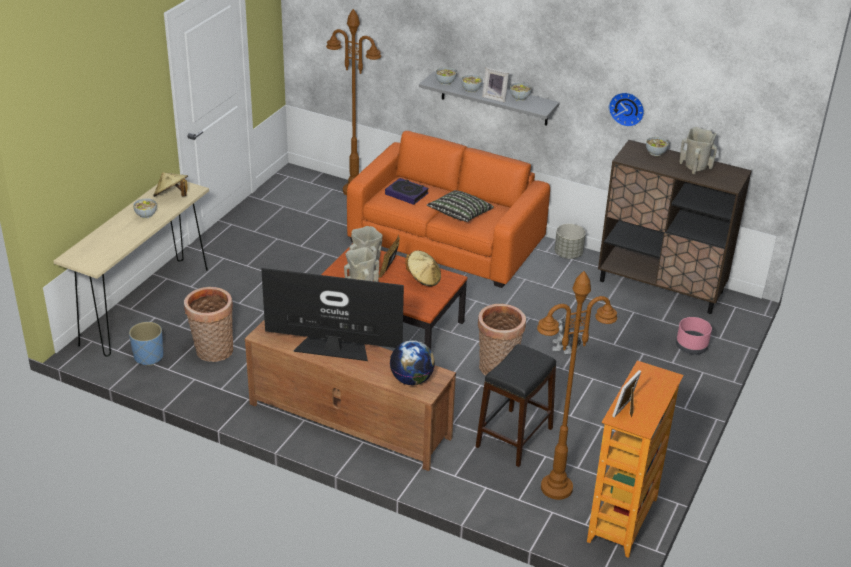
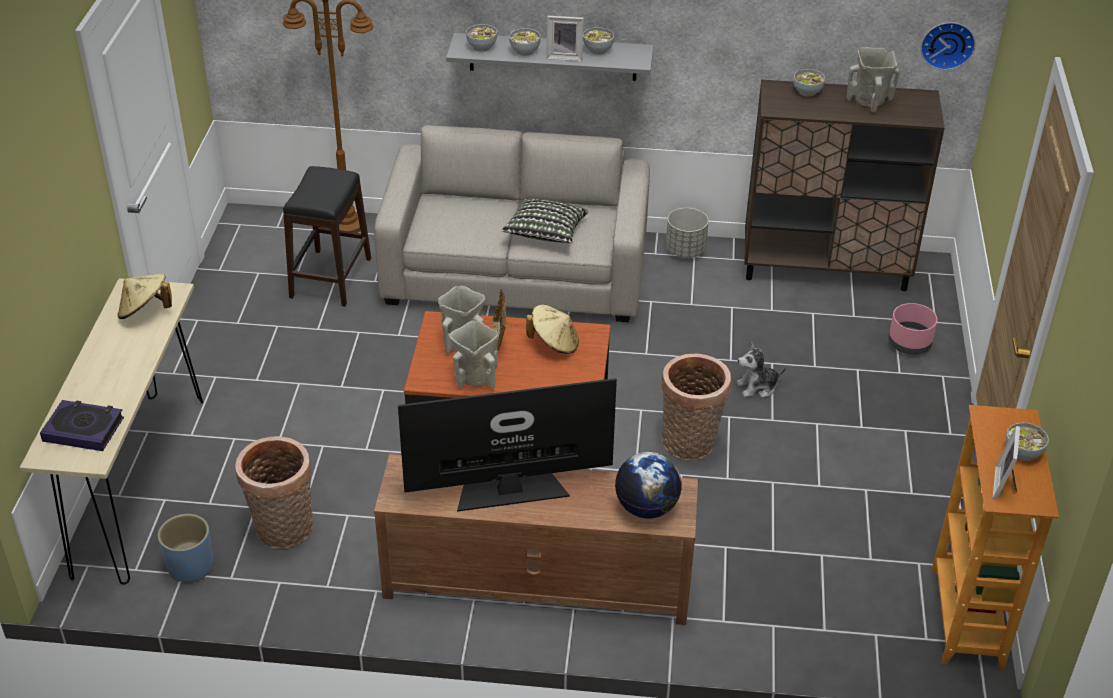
camera: 20 degrees left, 5 degrees up
(146, 215) = (123, 352): bowl -> bowl (1022, 453)
(406, 194) = (455, 218): book -> book (83, 429)
(446, 241) = (516, 270): orange sofa -> beige sofa
(515, 437) = (768, 539): black stool -> black stool (331, 277)
(556, 488) = (861, 597): brown floor lamp -> none
(627, 108) = (755, 36): wall clock -> wall clock (947, 44)

